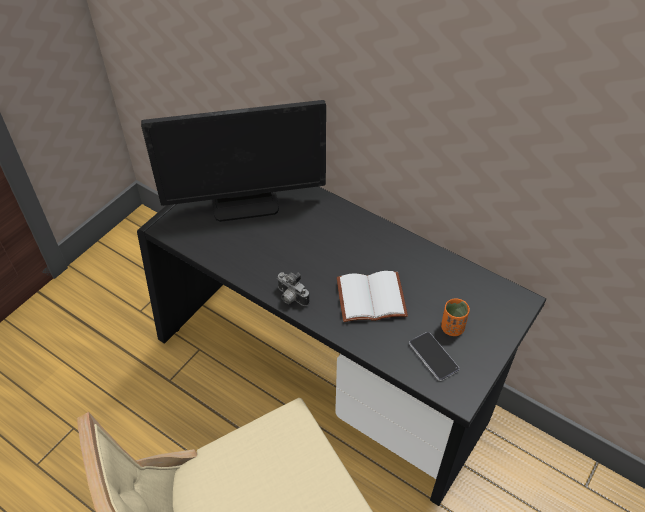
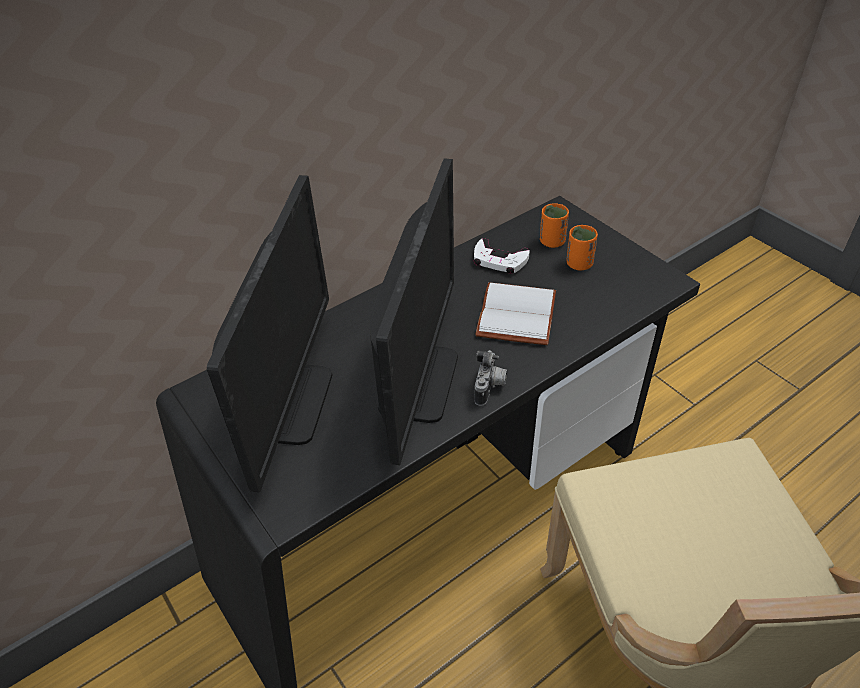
camera: 70 degrees left, 5 degrees down
(283, 258) = (418, 382): none -> monitor
(291, 298) = (490, 387): camera -> camera turned 45 degrees counterclockwise
(430, 274) = (499, 261): none -> white game controller
(433, 356) = (614, 287): phone -> none
(473, 304) = (552, 242): none -> orange cup

